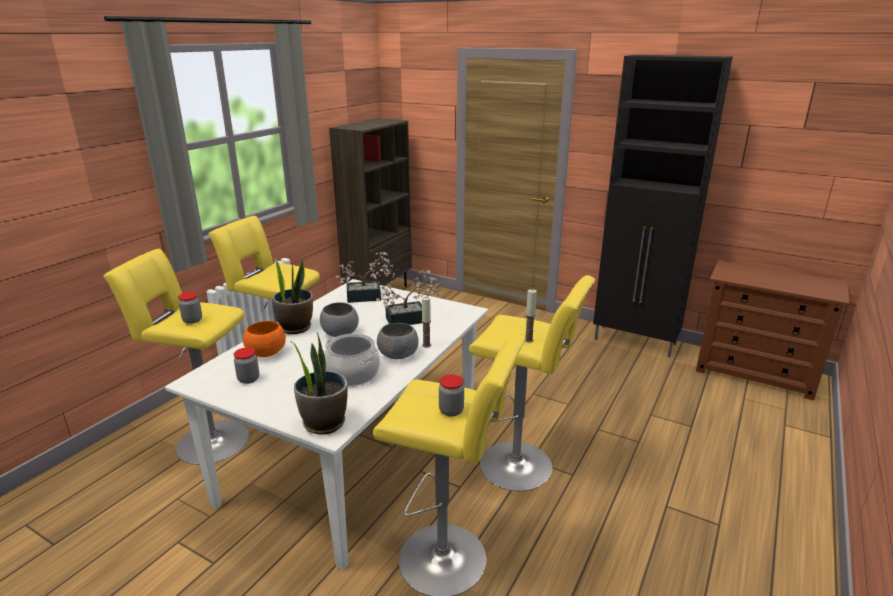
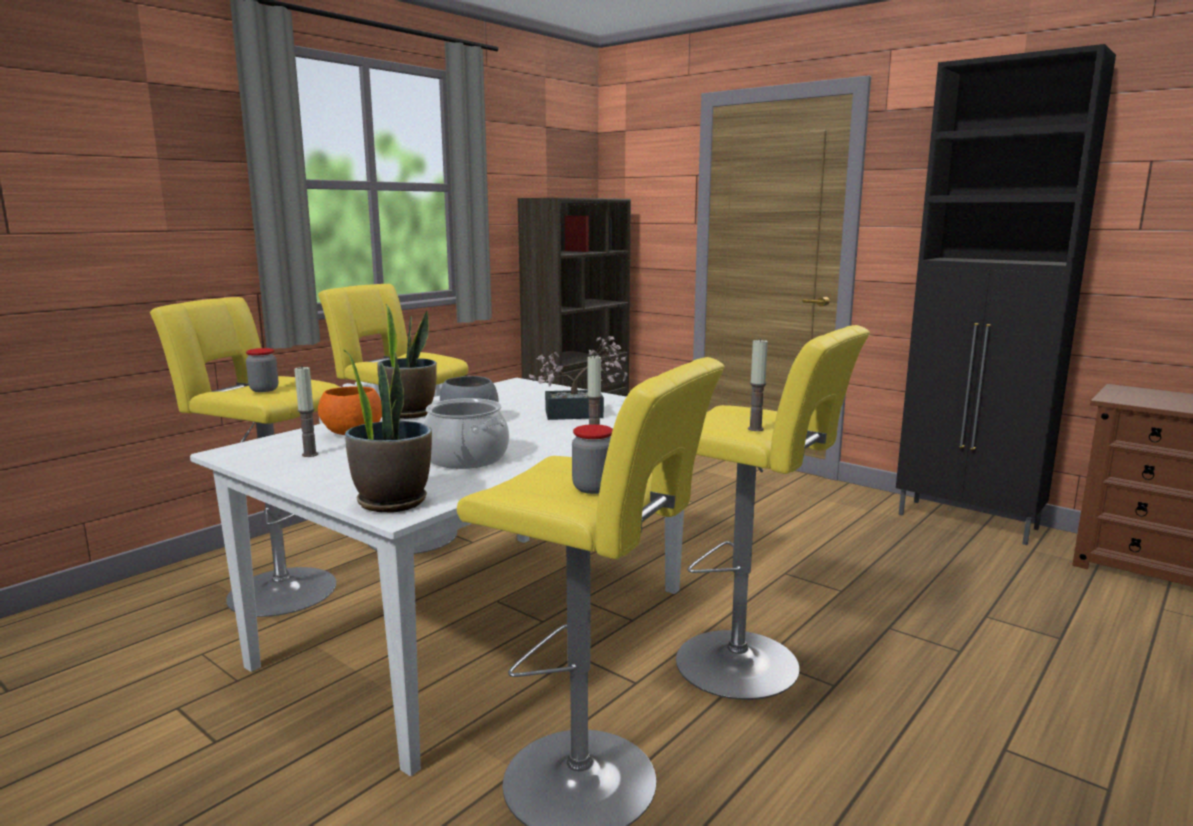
camera: 10 degrees right, 10 degrees down
(248, 379) = (310, 454): jar -> candle
(368, 297) = (530, 392): potted plant -> none
(399, 355) = (546, 444): grey bowl -> none

